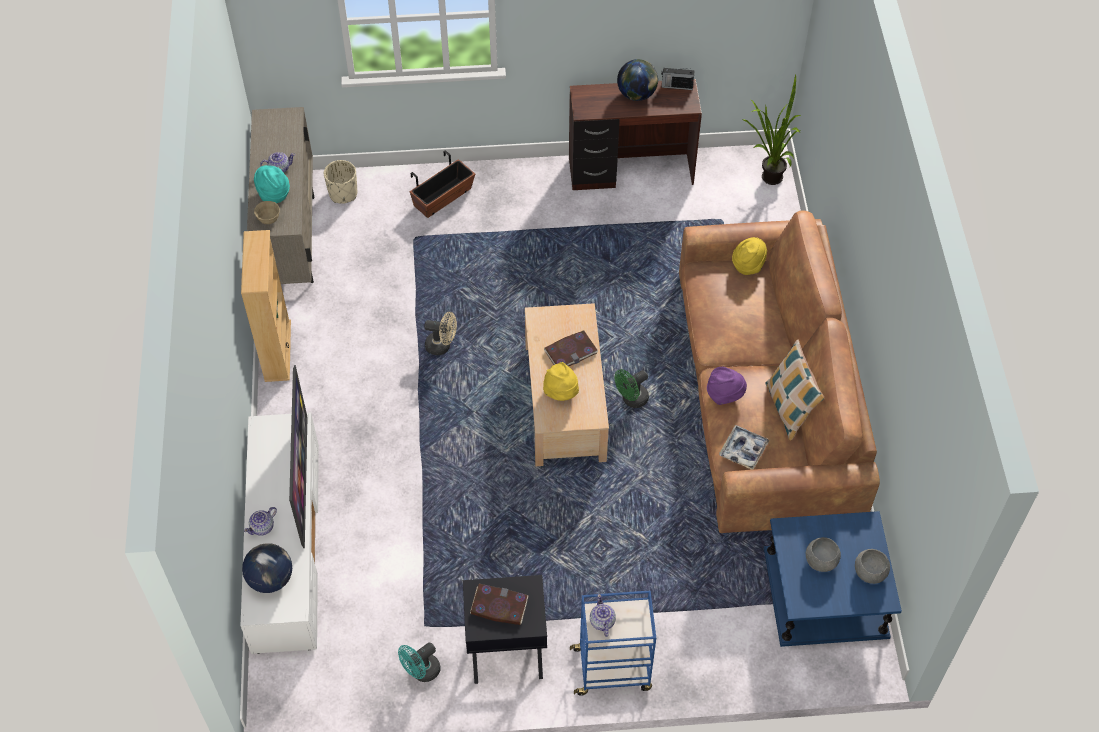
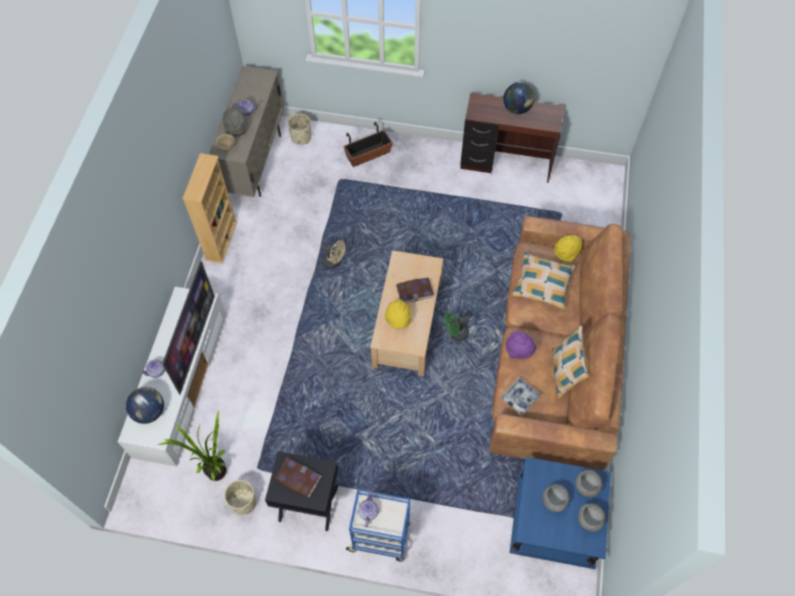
camera: 15 degrees right, 5 degrees up
(273, 193) = (236, 129): turquoise hat -> grey hat
(421, 672) = (244, 502): turquoise fan -> beige planter
(676, 86) = (548, 108): radio -> none
(730, 307) = (542, 284): none -> pillow
(766, 178) = (603, 189): potted plant -> potted plant (212, 470)
(855, 534) = (587, 486): none -> grey bowl

